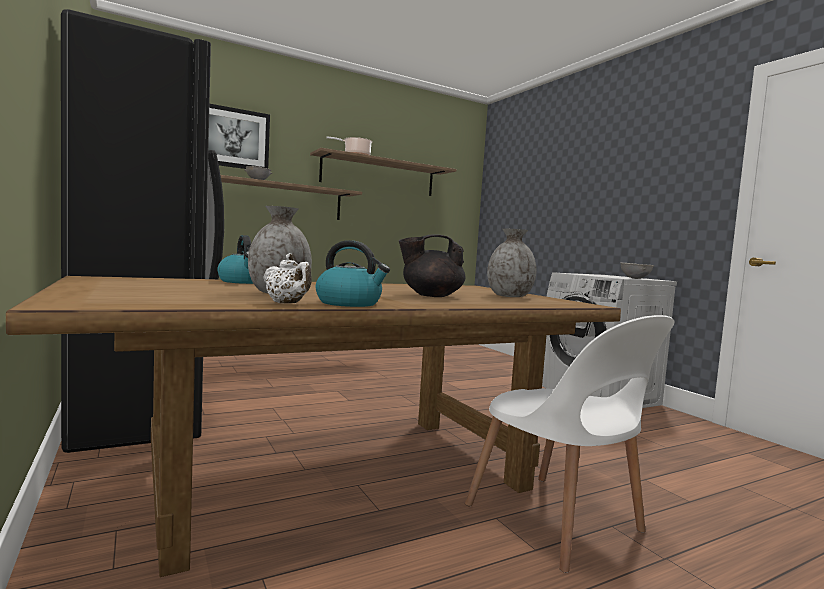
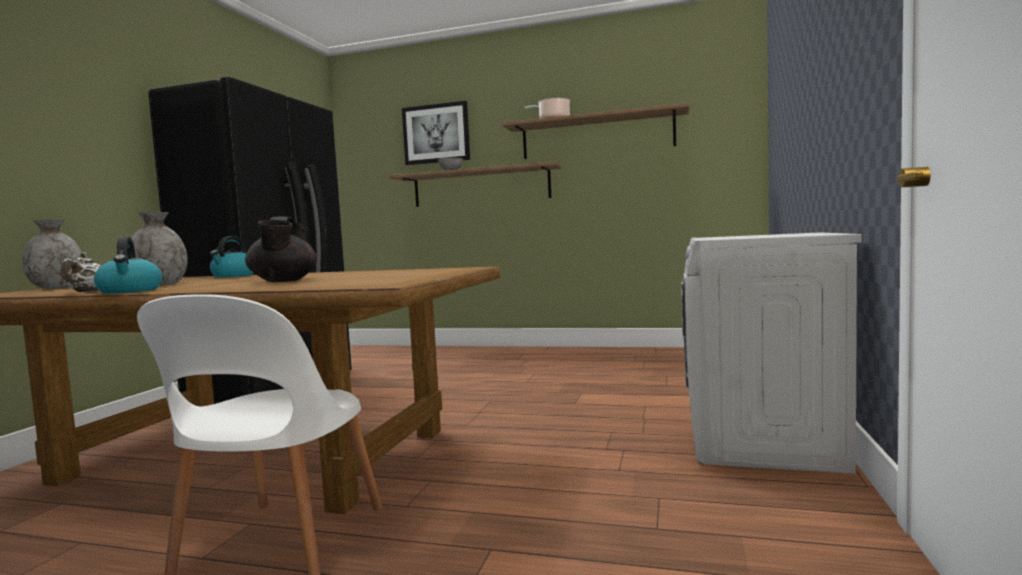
camera: 45 degrees right, 0 degrees up
(431, 296) = (283, 281): black teapot -> black teapot turned 135 degrees counterclockwise
(509, 296) = (380, 278): grey vase -> grey vase (56, 288)
(635, 278) = (759, 237): grey bowl -> none

